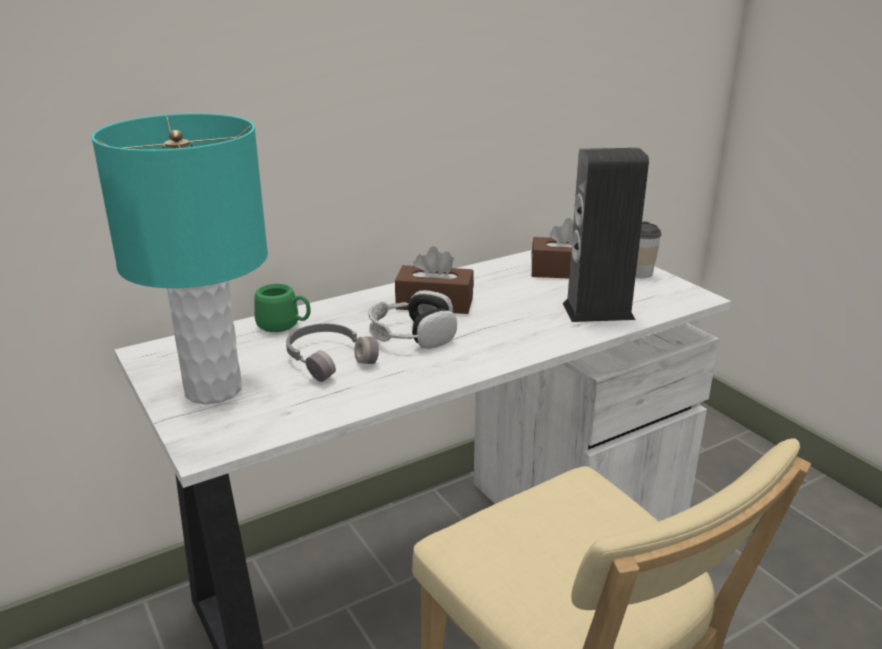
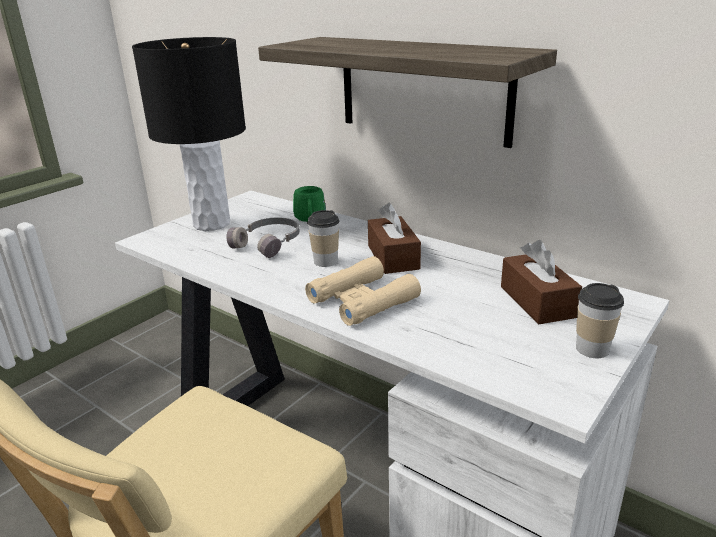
camera: 70 degrees right, 0 degrees up
(213, 389) = (212, 224): turquoise table lamp -> black table lamp
(376, 128) = (423, 89): none -> shelf
(412, 335) = (325, 261): headphones -> cup
(513, 333) = (362, 300): none -> beige binoculars
(598, 311) = (450, 336): speaker -> none

